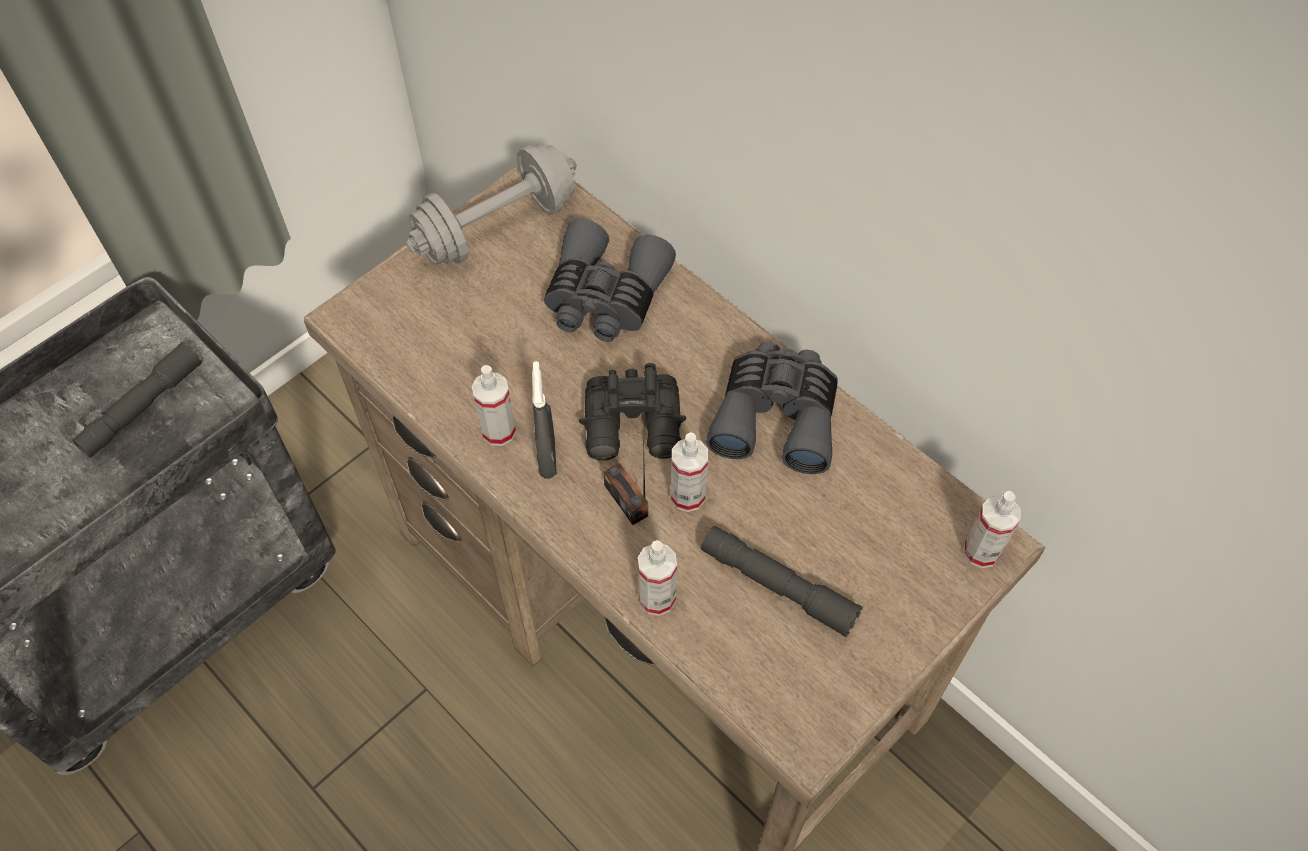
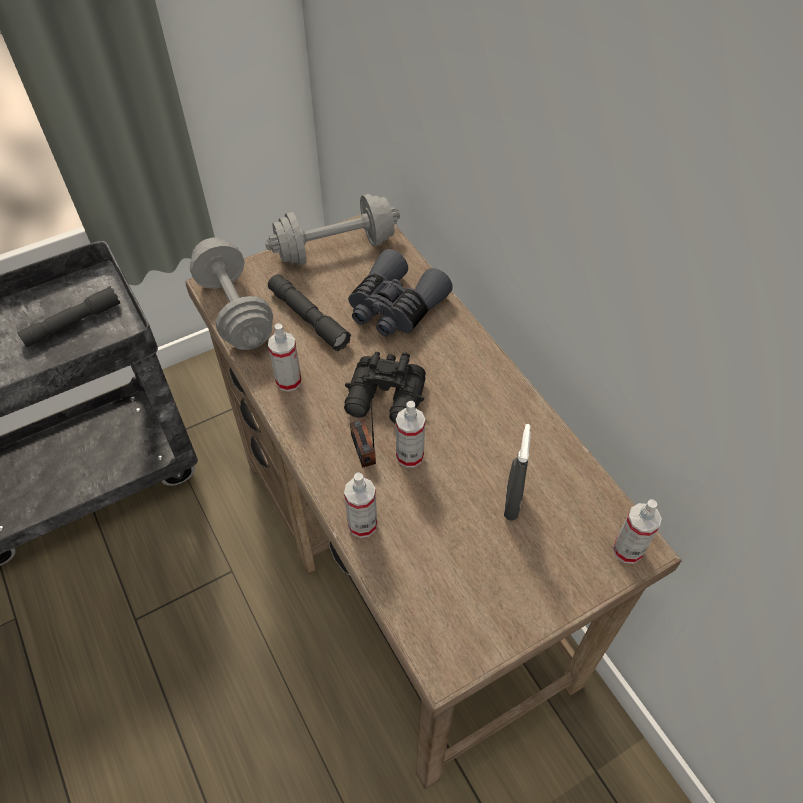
camera: 15 degrees right, 5 degrees down
(391, 348) = (235, 311): none -> grey dumbbell
(547, 457) = (316, 406): grey spray bottle -> grey spray bottle (512, 502)
(776, 416) = (494, 414): grey binoculars -> none
(778, 586) = (457, 537): grey flashlight -> grey flashlight (308, 318)

